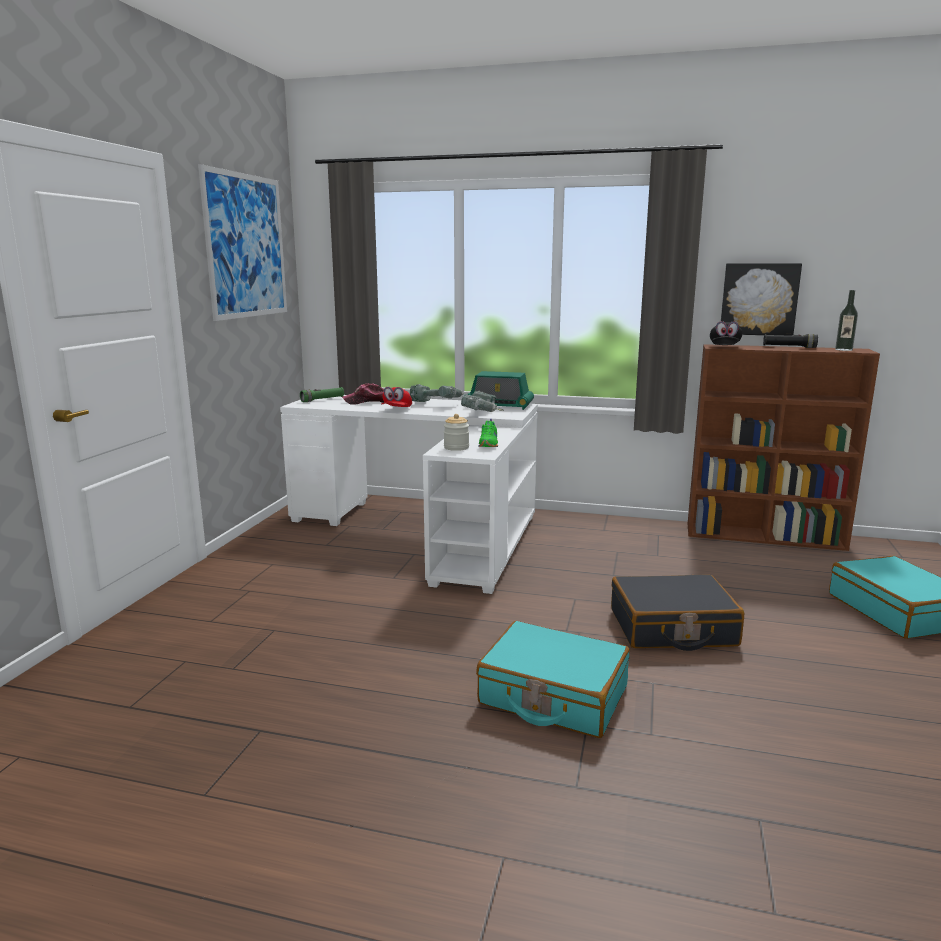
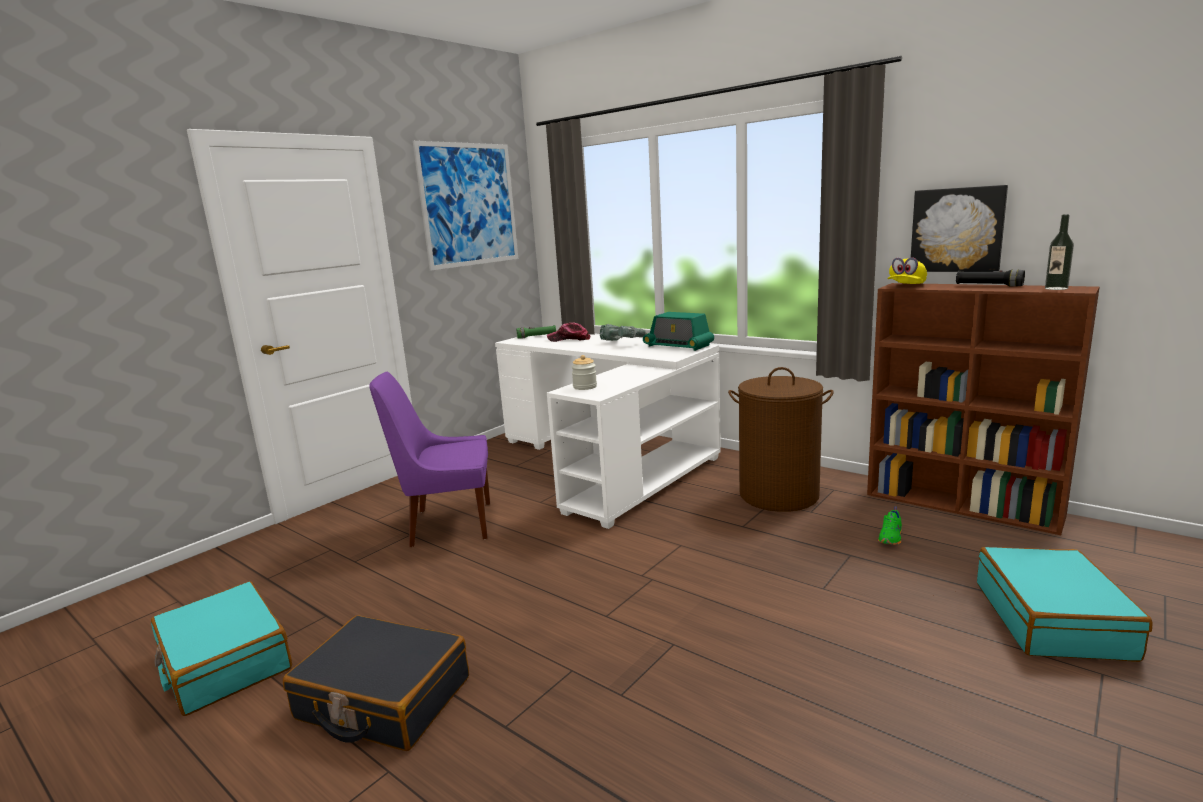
camera: 25 degrees right, 0 degrees up
(309, 613) = (447, 524): none -> purple chair
(396, 410) = (580, 348): red cap -> none
(484, 415) = (648, 355): power drill -> none
(489, 444) = (618, 385): green shoe -> green shoe (891, 537)
(553, 696) = (568, 636): turquoise suitcase -> turquoise suitcase (224, 662)
(617, 545) = (778, 495): none -> brown laundry basket
(672, 628) = (749, 591): black suitcase -> black suitcase (383, 699)
(724, 347) = (906, 286): black cap -> yellow cap

